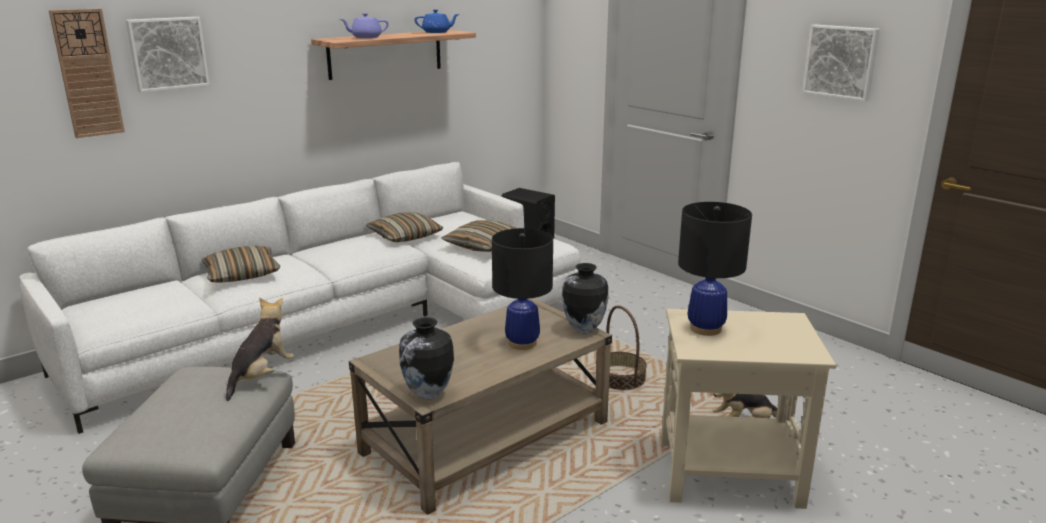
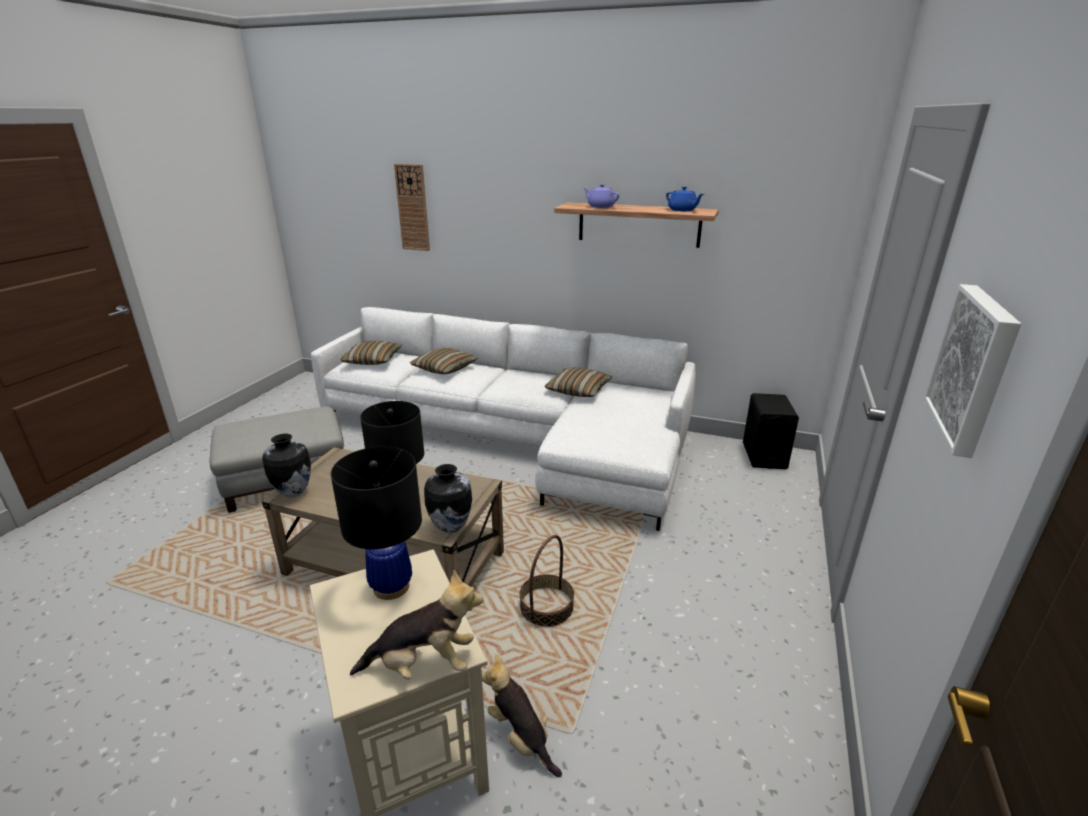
camera: 60 degrees right, 5 degrees up
(167, 53) = (460, 200): picture -> none
(261, 376) = (316, 430): plush toy -> plush toy (423, 664)
(483, 245) = (596, 424): pillow -> pillow (372, 360)

